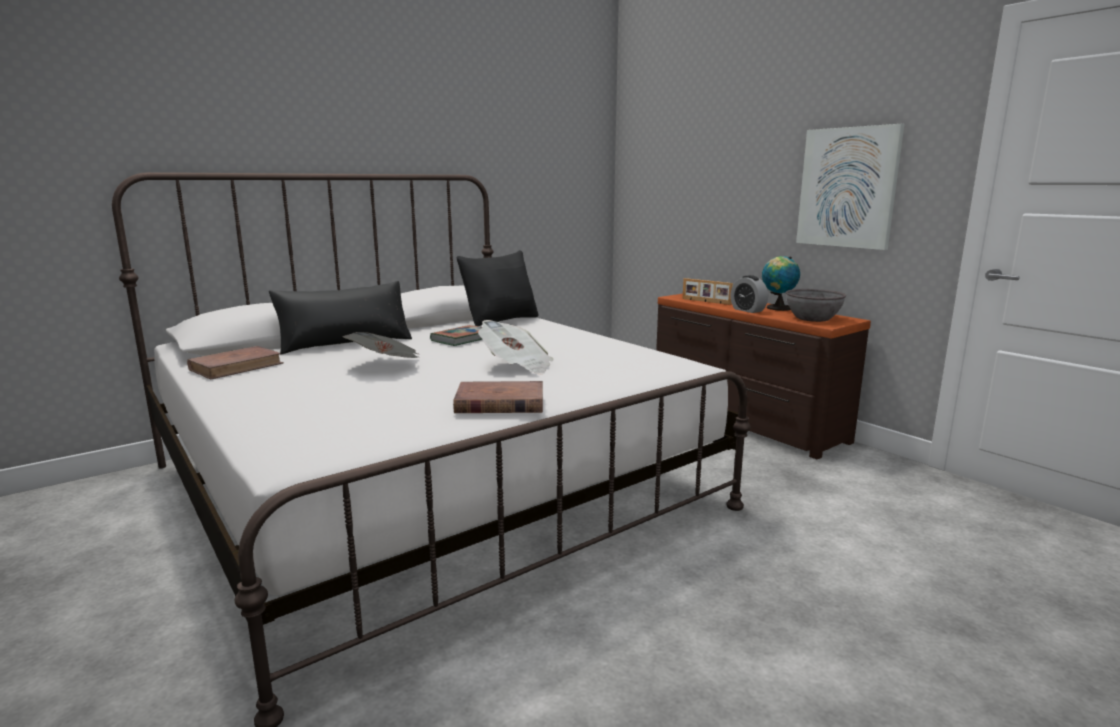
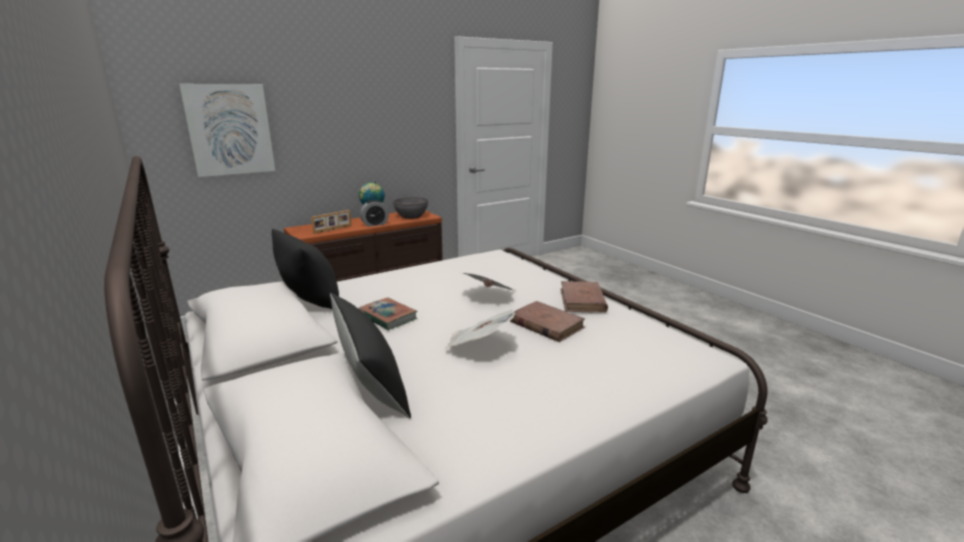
camera: 85 degrees left, 5 degrees up
(236, 367) = (465, 441): brown book -> brown book (546, 324)
(848, 188) = (393, 132): picture -> picture (230, 129)

